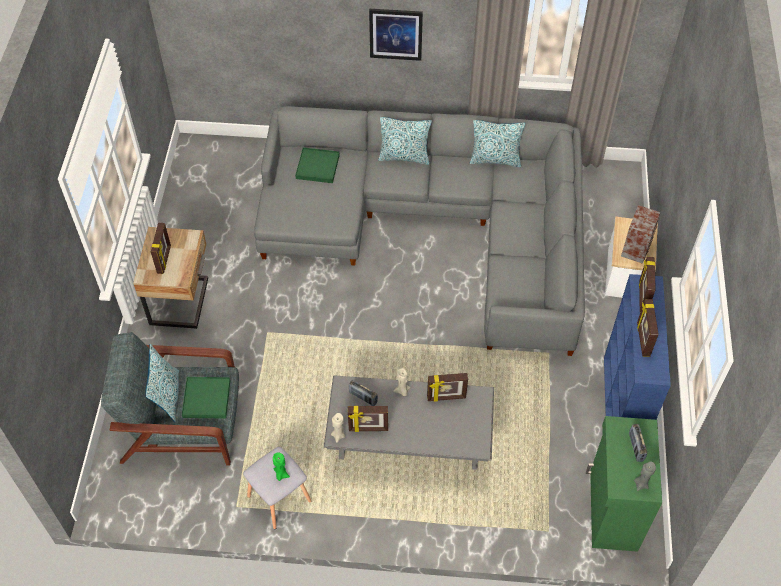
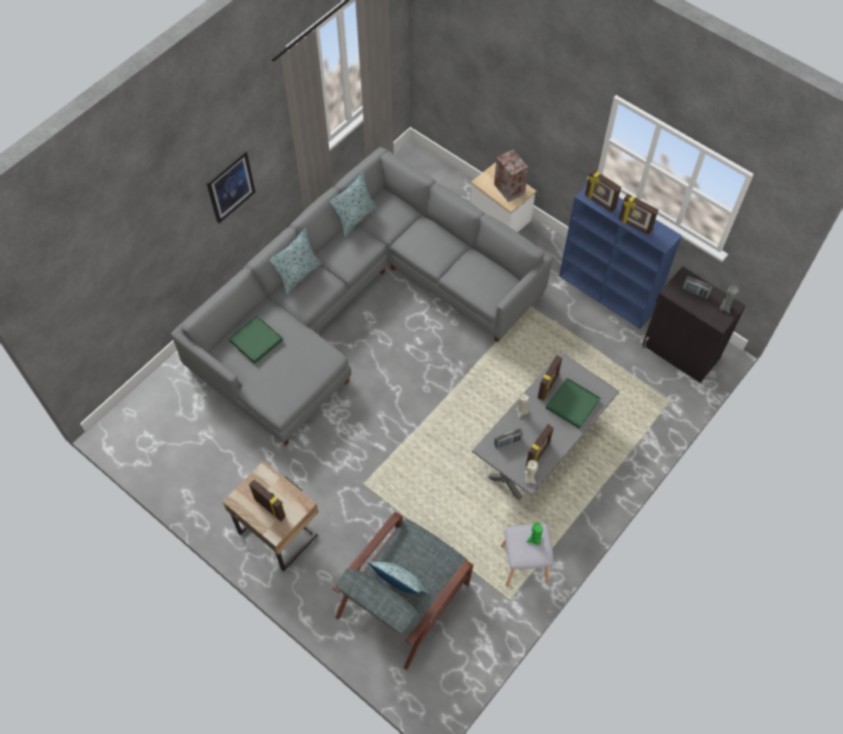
camera: 55 degrees left, 5 degrees up
(206, 399) = (424, 556): green tray -> green tray (572, 404)
(612, 510) = (680, 352): green cabinet -> black cabinet

